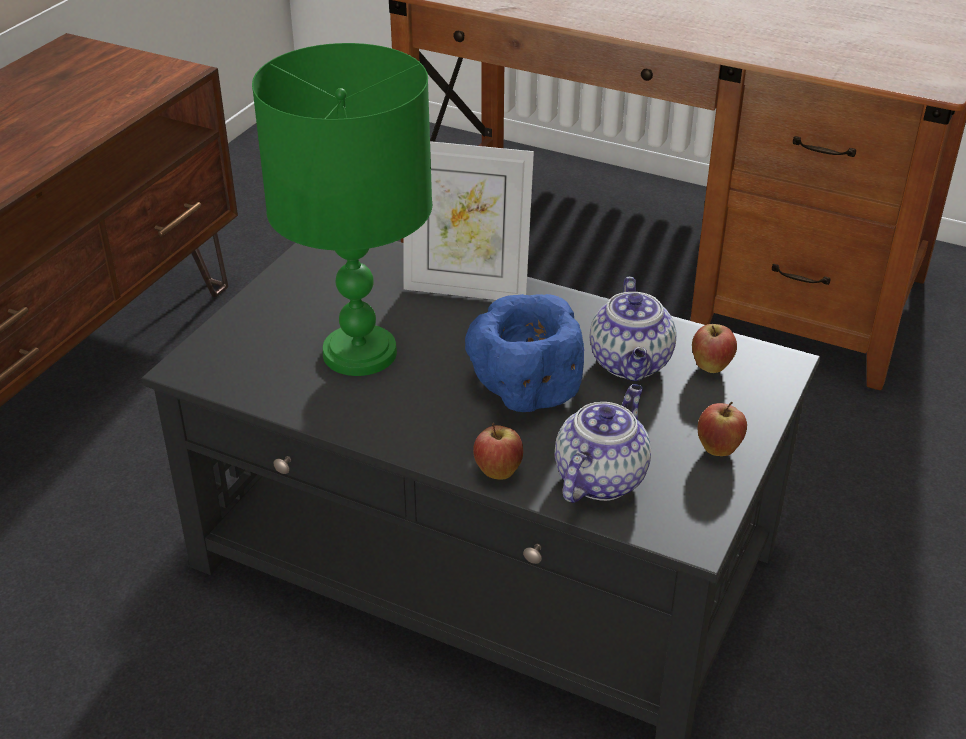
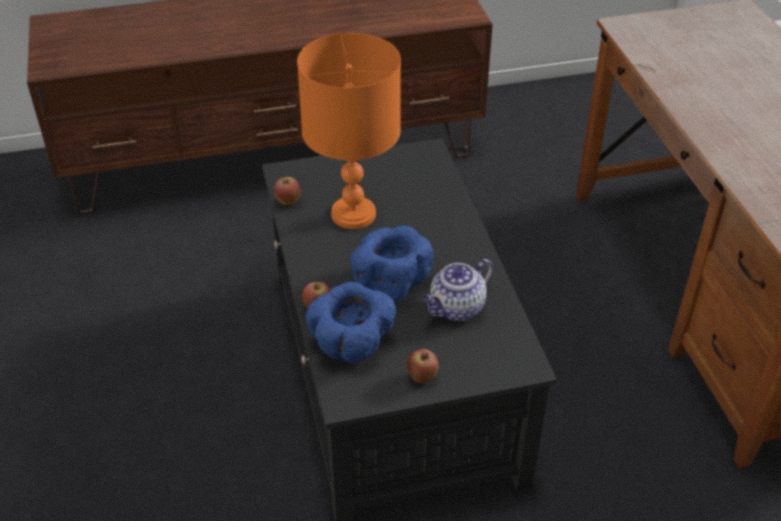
camera: 50 degrees right, 5 degrees up
(361, 352) = (354, 214): green table lamp -> orange table lamp
(466, 289) = (447, 217): picture frame -> none
(600, 477) = (352, 345): teapot -> blue bowl
(711, 368) = (489, 340): apple -> apple (288, 202)

